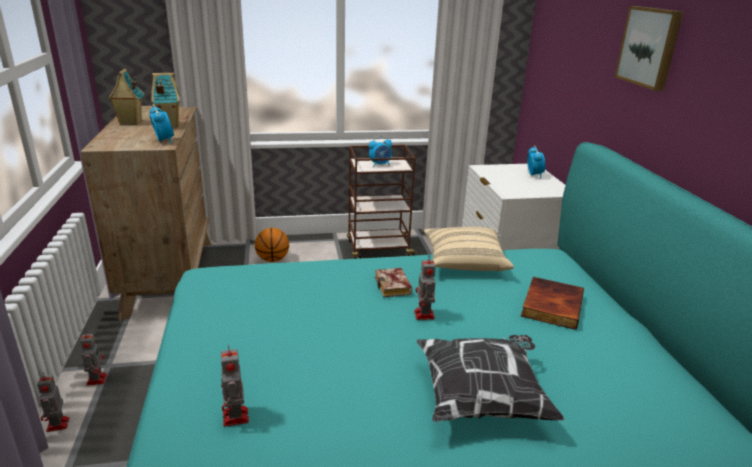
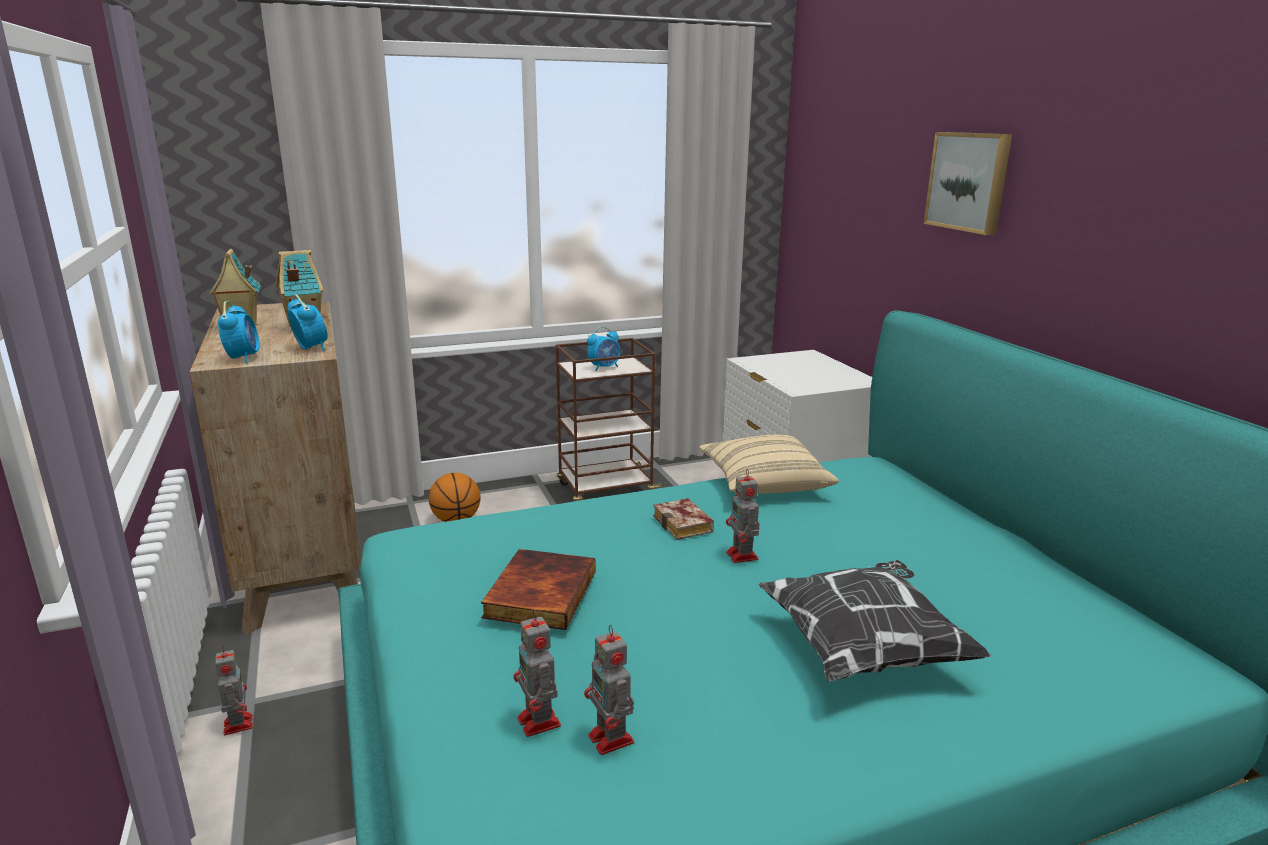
camera: 10 degrees left, 5 degrees down
(57, 425) = (196, 801): toy robot -> toy robot (612, 740)
(534, 175) = (817, 364): alarm clock -> alarm clock (243, 358)
(550, 305) = (898, 525): book -> book (539, 593)

